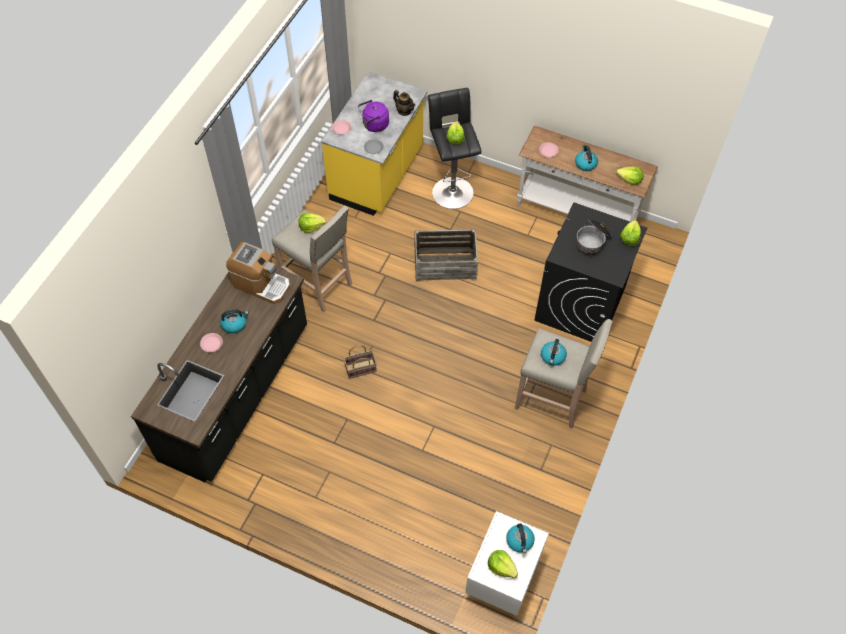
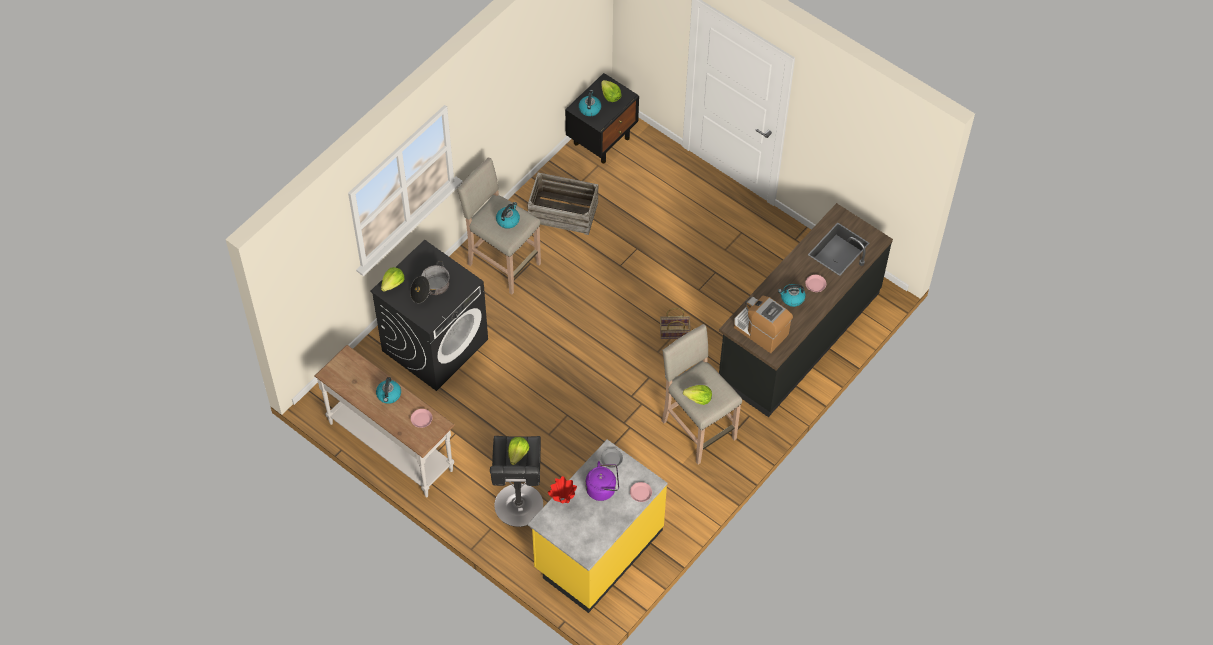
camera: 165 degrees left, 0 degrees up
(404, 111) = (563, 500): teapot -> red vase
(445, 263) = (556, 421): crate -> crate (563, 213)
(502, 580) = (602, 140): white nightstand -> black nightstand
(629, 180) = (352, 365): lettuce -> none

